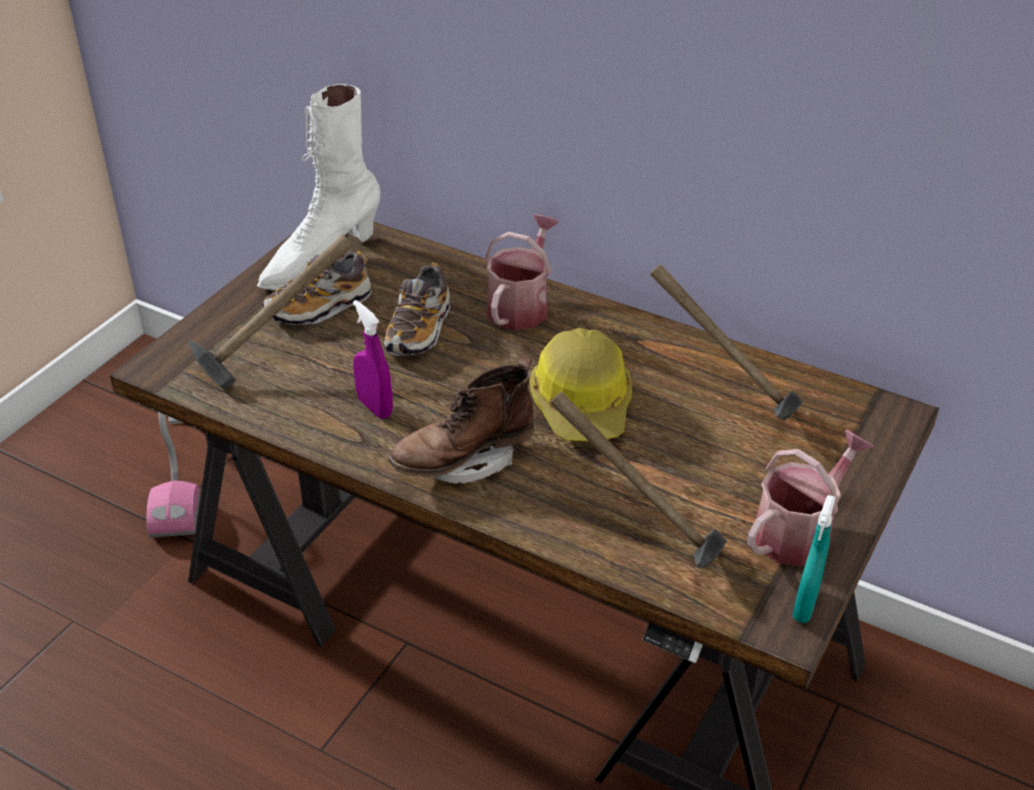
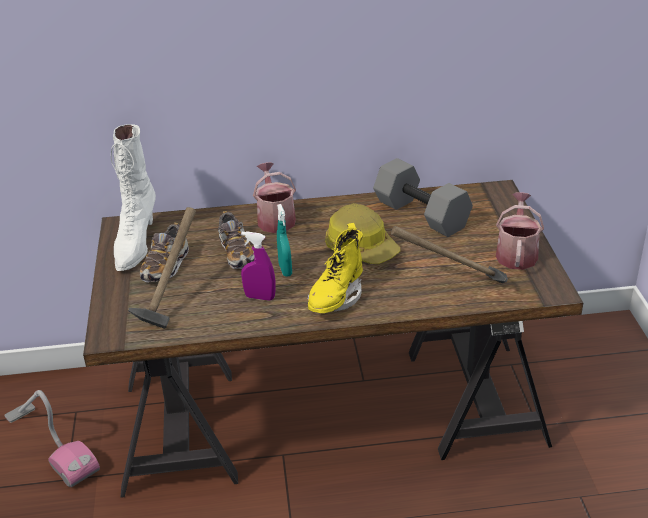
camera: 35 degrees left, 5 degrees down
(464, 460) = (336, 298): brown boot -> yellow boot
(723, 395) = (419, 214): hammer -> grey dumbbell
(805, 605) = (552, 279): turquoise spray bottle -> turquoise spray bottle (285, 270)

